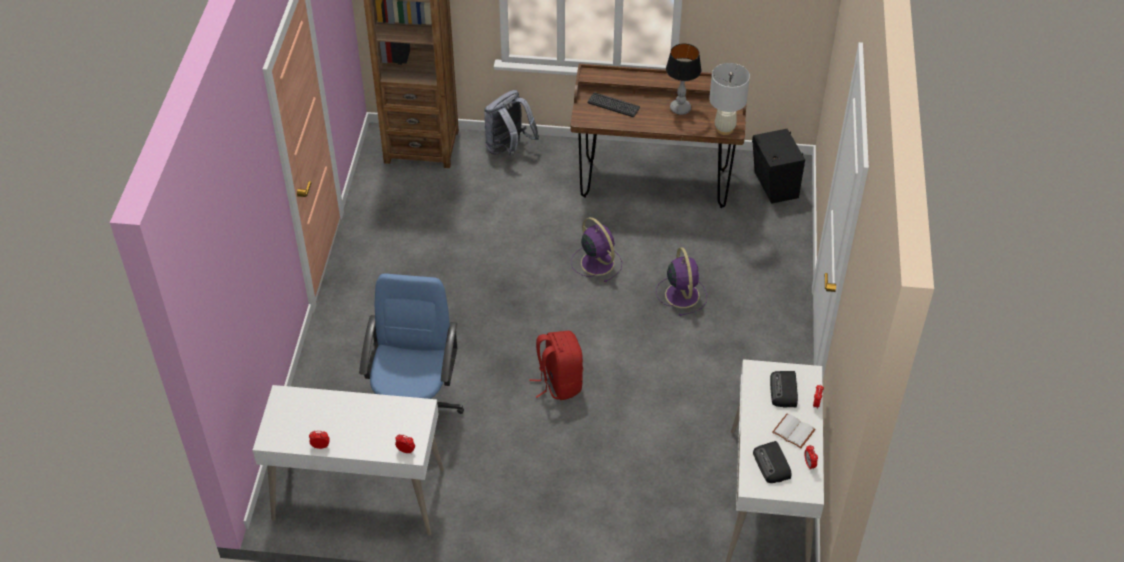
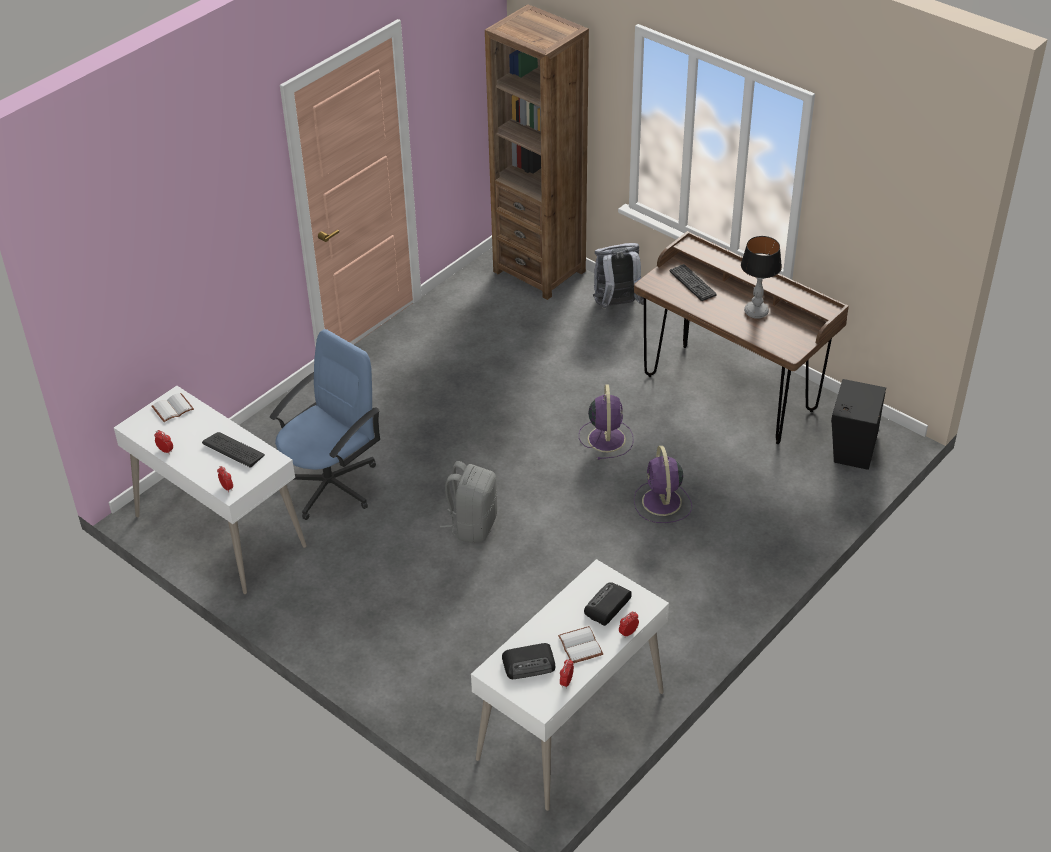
camera: 35 degrees right, 5 degrees down
(289, 406) = (173, 408): none -> white book
(380, 416) = (233, 450): none -> keyboard
(559, 383) = (472, 525): red backpack -> grey backpack
(681, 294) = (662, 503): purple fan -> purple fan turned 150 degrees clockwise
(724, 129) = (783, 347): white table lamp -> none
(772, 465) = (530, 664): radio -> radio turned 120 degrees counterclockwise

